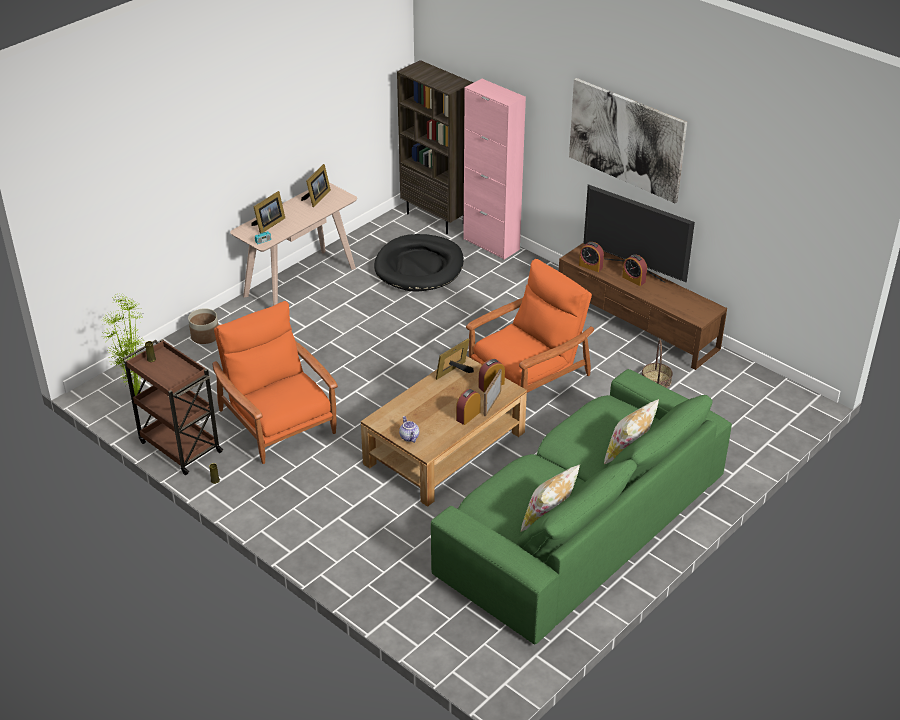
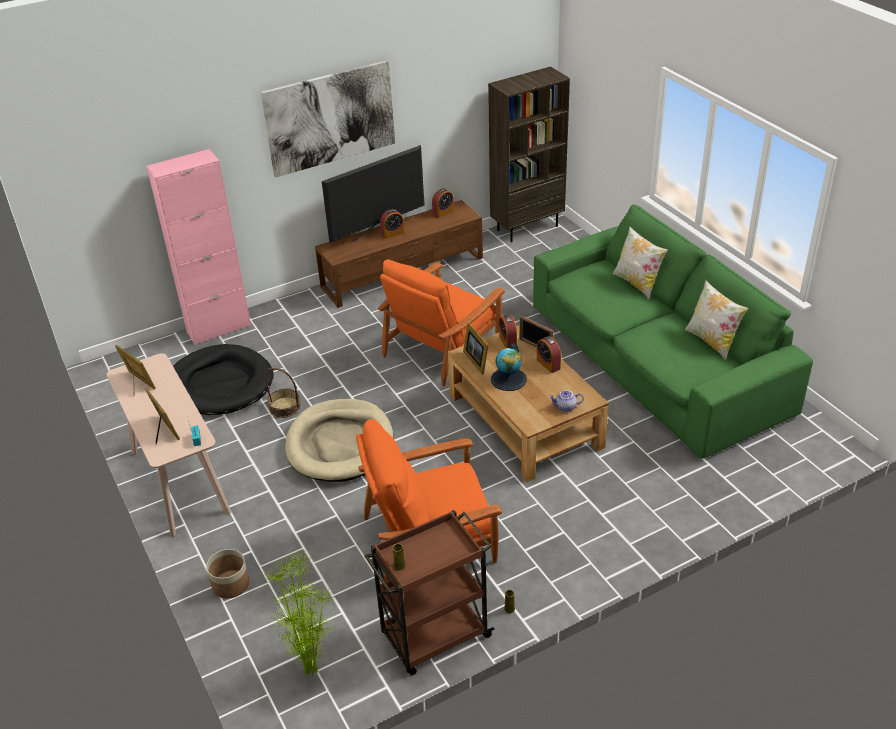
camera: 70 degrees left, 0 degrees up
(371, 348) = (340, 444): none -> beige dog bed
(435, 396) = (508, 379): none -> globe
(436, 218) = (141, 356): brown bookcase -> brown bookcase (527, 228)
(528, 375) = (443, 347): orange armchair -> orange armchair turned 120 degrees counterclockwise
(590, 266) = (357, 251): alarm clock -> alarm clock (443, 212)
(656, 380) = (486, 280): basket -> basket (285, 407)

